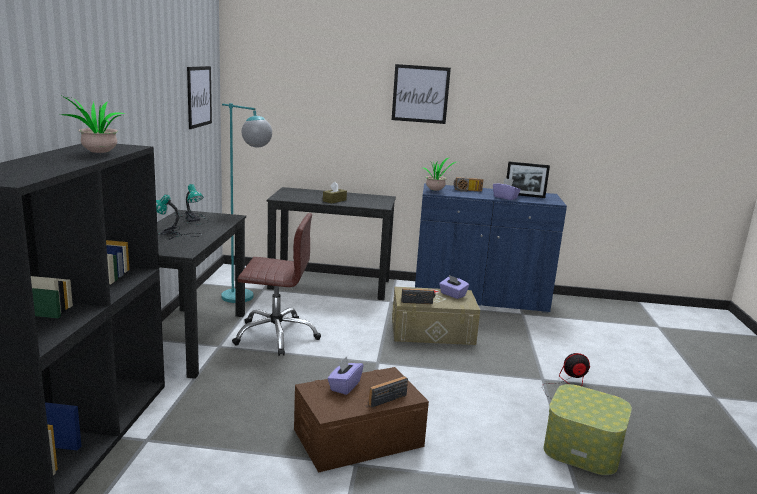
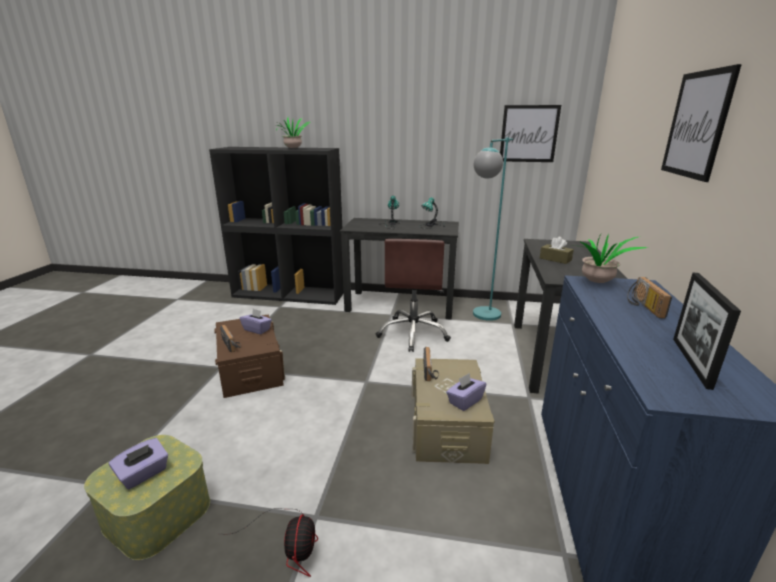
camera: 95 degrees right, 5 degrees up
(505, 197) = (629, 335): purple tissue box -> purple tissue box (143, 474)

